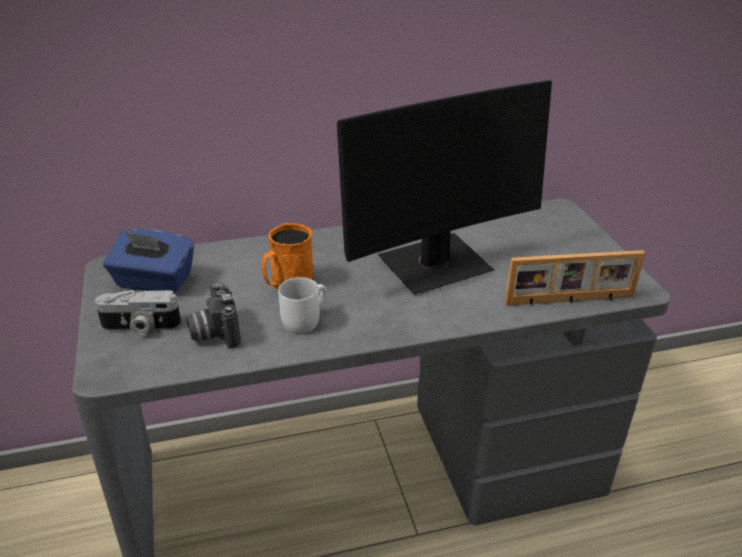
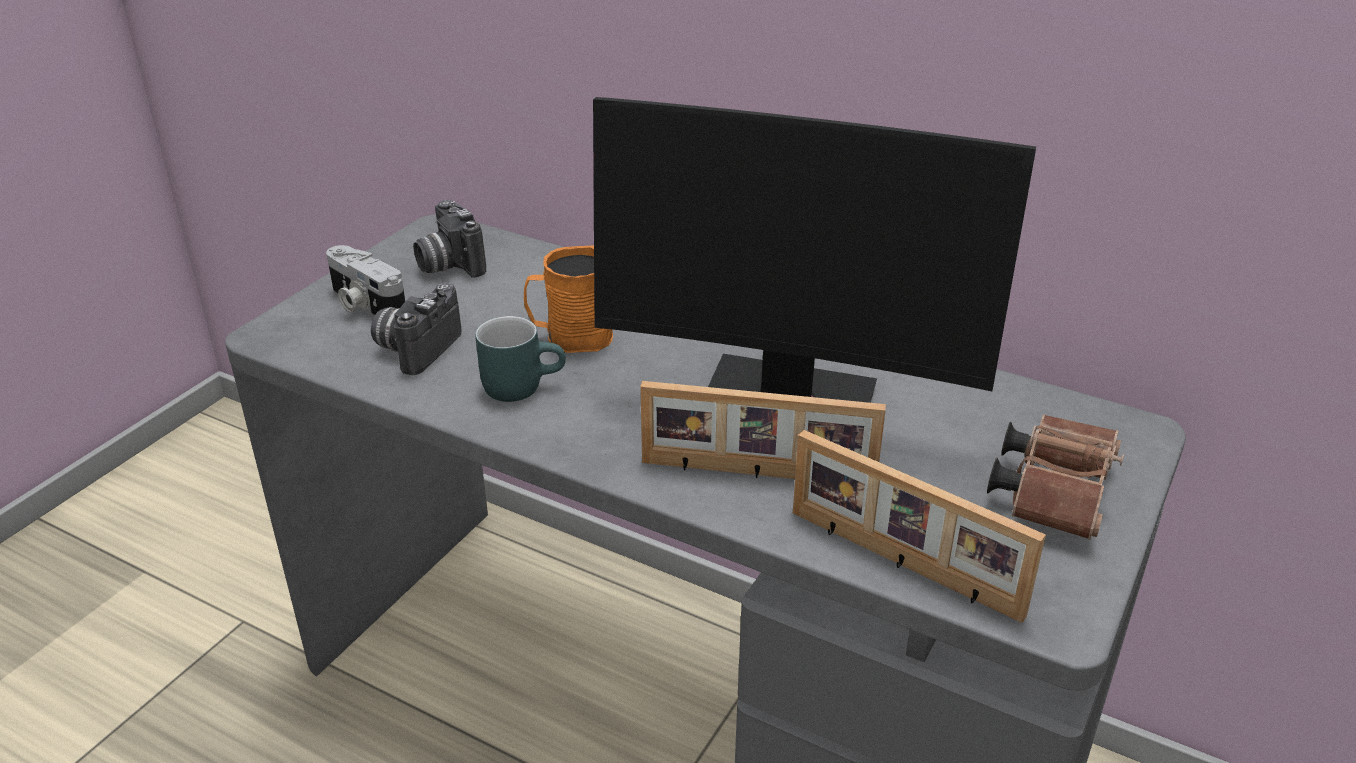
camera: 45 degrees right, 0 degrees up
(154, 282) = (448, 265): blue tissue box -> camera
(303, 319) = (521, 384): white mug -> turquoise mug
(469, 298) = (757, 474): none -> picture frame
(572, 245) = (1053, 492): none -> brown binoculars

